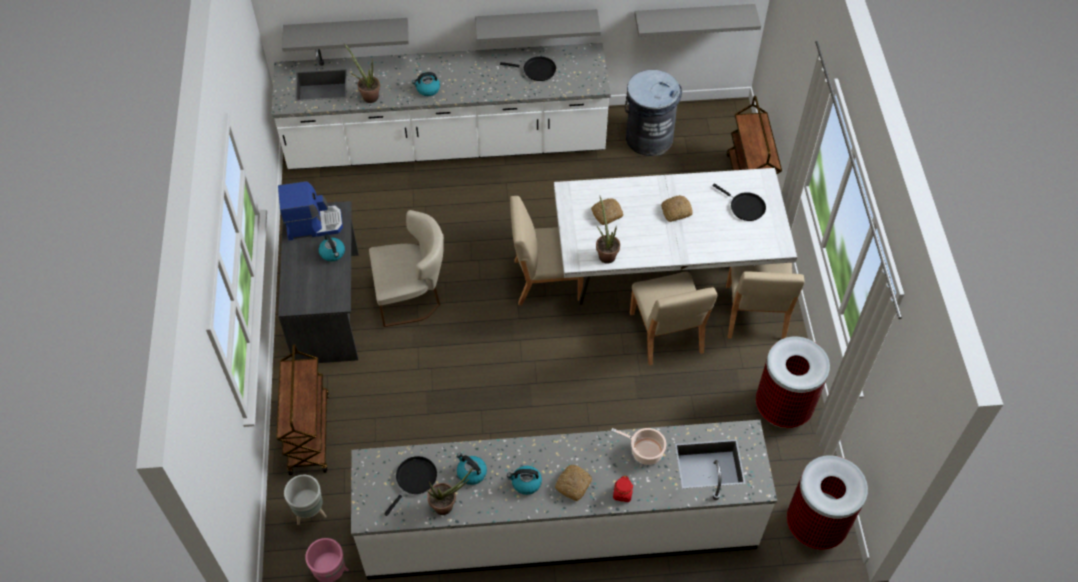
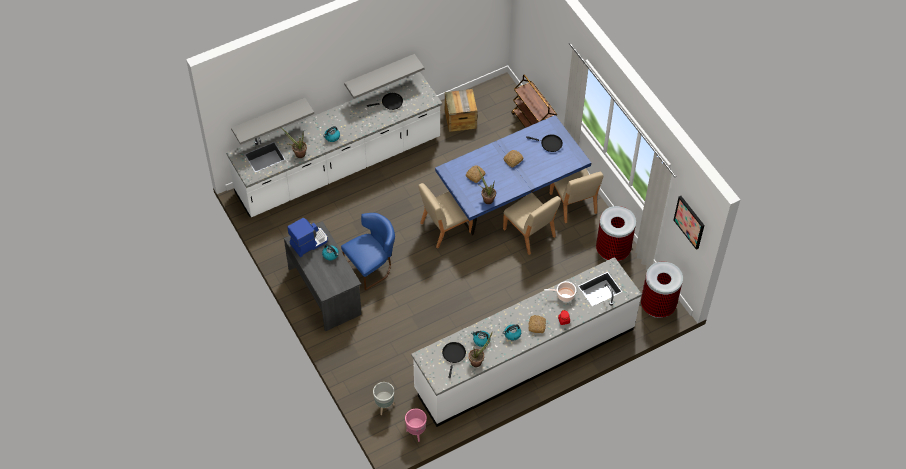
camera: 25 degrees left, 0 degrees up
(308, 432) = (357, 365): brown cart -> none
(412, 296) = (371, 266): beige chair -> blue chair
(649, 138) = (460, 119): grey trash can -> crate
(664, 272) = (510, 198): white dining table -> blue dining table
(693, 17) = (469, 38): grey shelf -> none
(903, 409) = (689, 222): none -> picture

